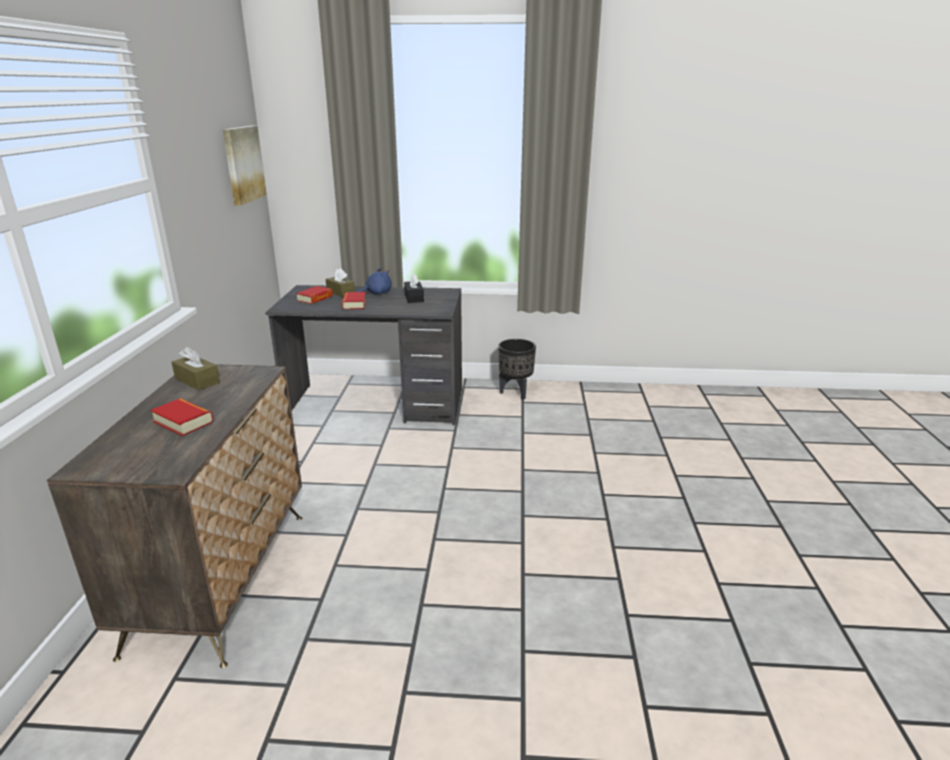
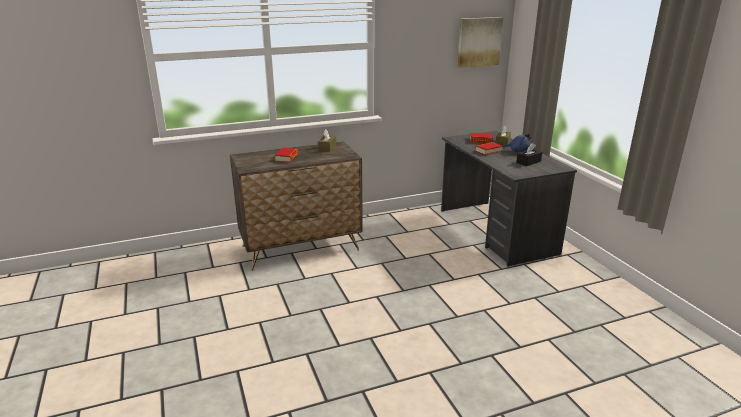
camera: 65 degrees right, 0 degrees up
(516, 393) = (592, 279): black planter -> none

